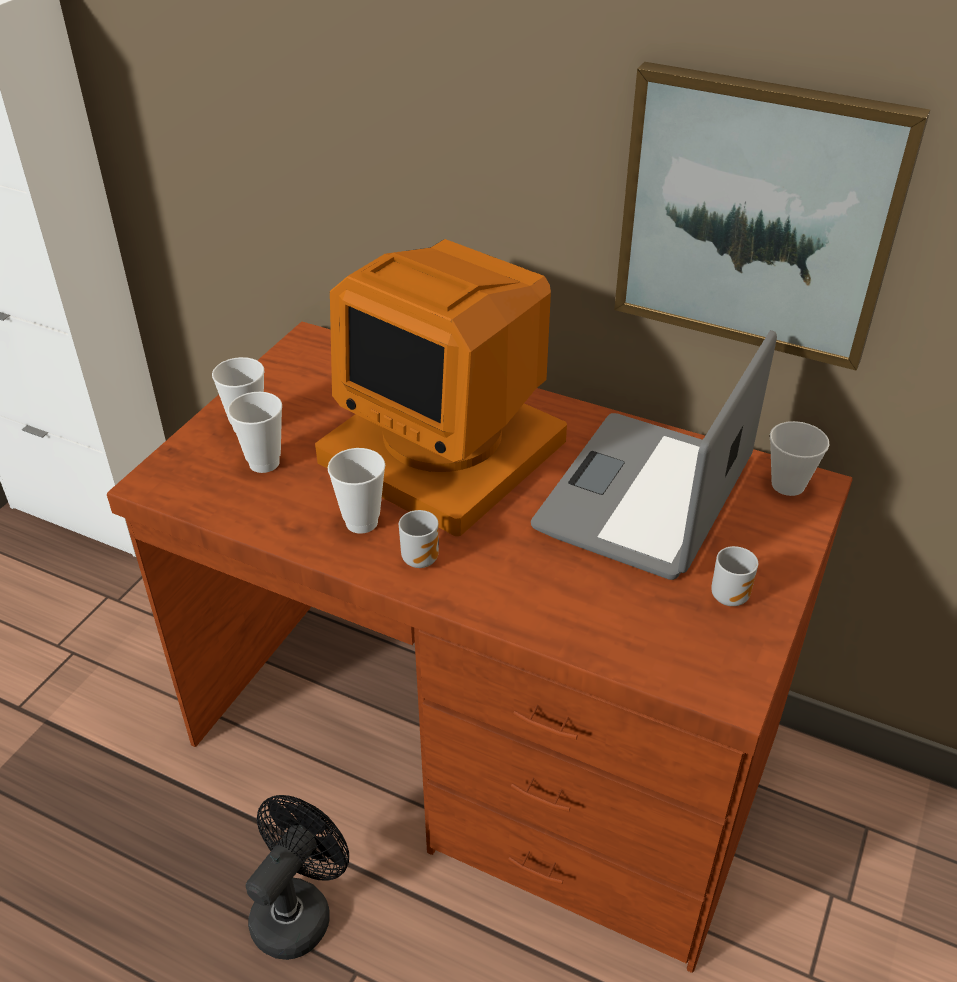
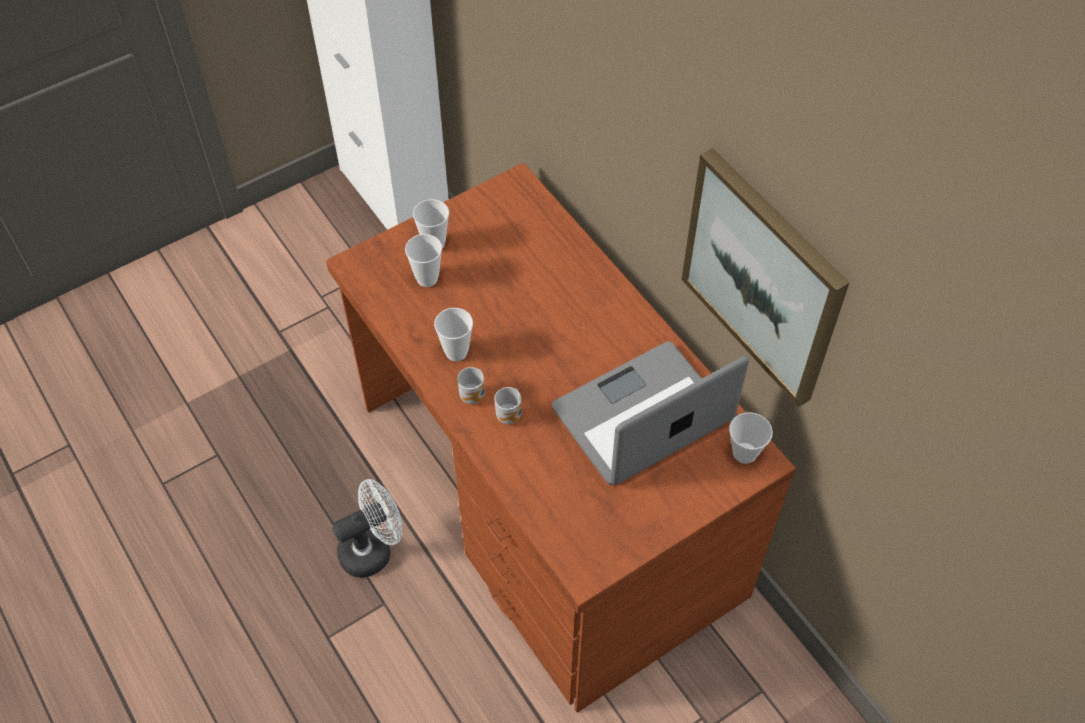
camera: 30 degrees right, 15 degrees up
(298, 909) = (373, 549): black fan -> white fan
(446, 448) = (545, 318): monitor -> none
(730, 595) = (636, 512): mug -> mug (510, 415)

